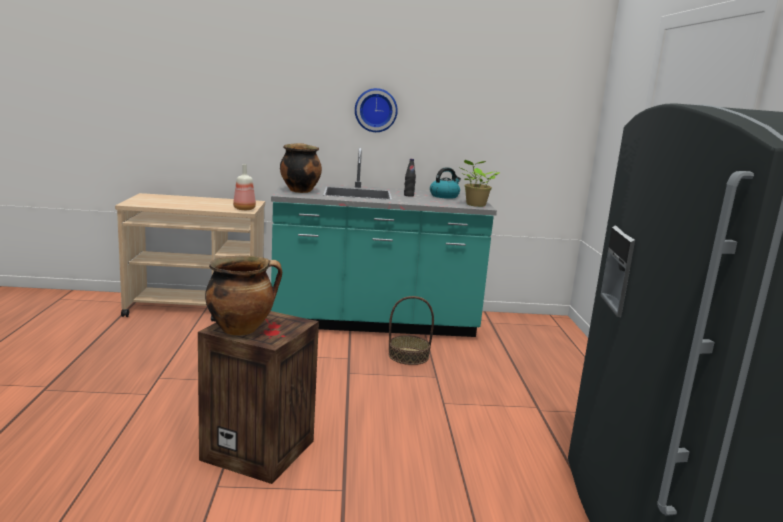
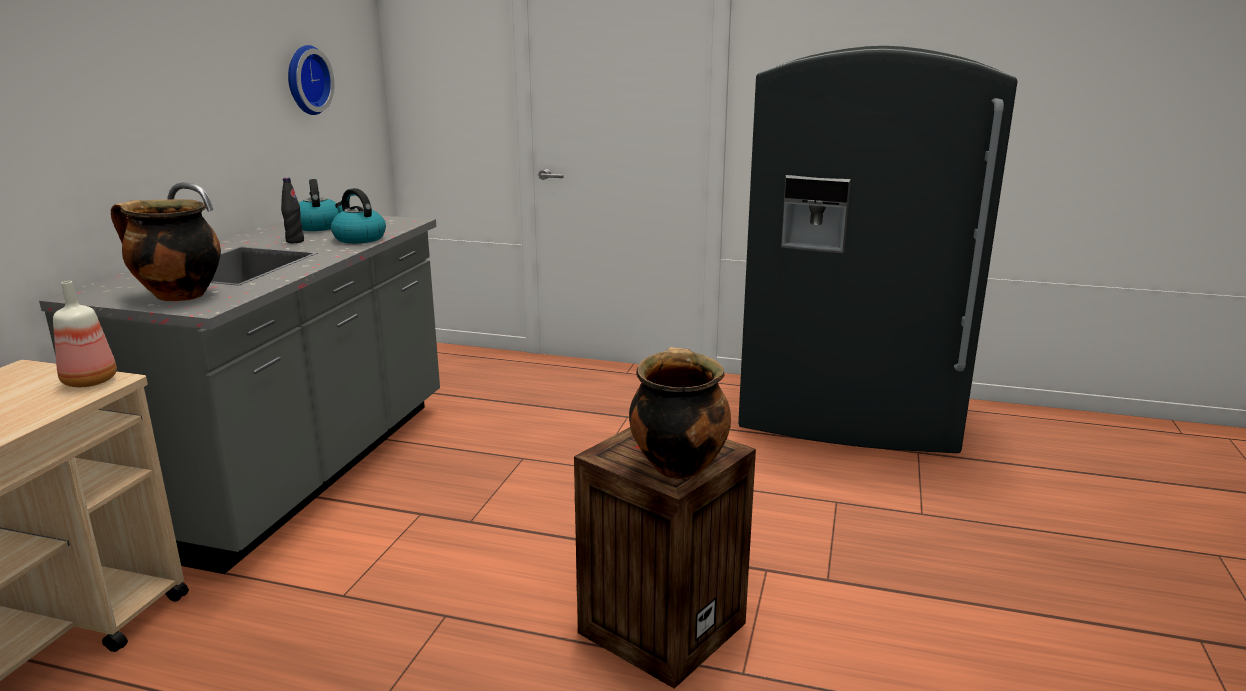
camera: 70 degrees left, 5 degrees up
(374, 322) = (302, 469): turquoise counter -> grey counter
(376, 110) = (152, 104): wall clock -> wall clock (305, 80)
(408, 356) = (448, 465): basket -> none
(428, 202) = (358, 238): none -> kettle
(475, 205) = (396, 222): potted plant -> none

